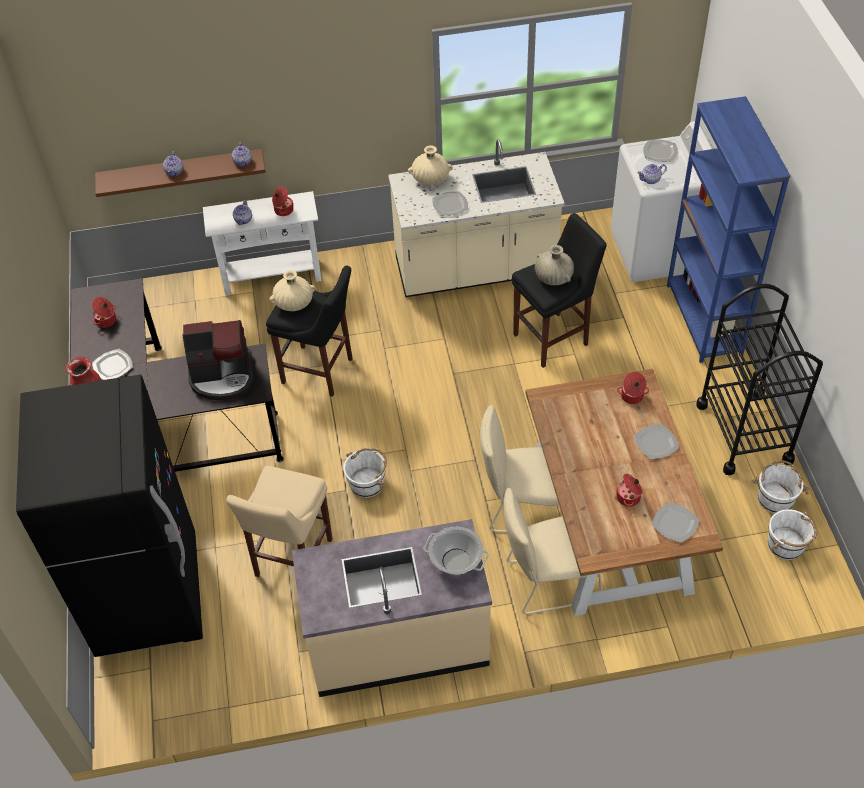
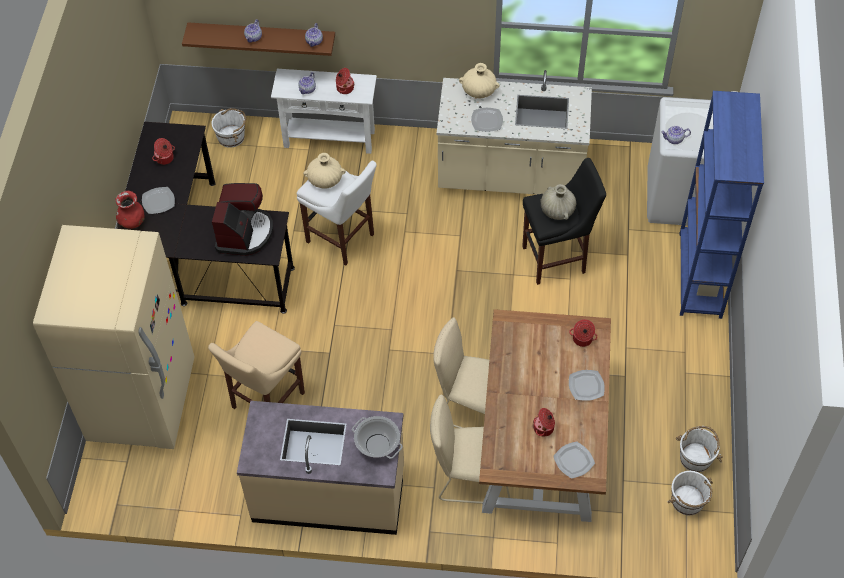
camera: 15 degrees right, 5 degrees up
(148, 595) = (142, 401): black fridge -> beige fridge
(222, 376) = (244, 233): coffee machine -> coffee machine turned 90 degrees counterclockwise
(320, 372) = (342, 240): black stool -> white stool
(367, 483) = (349, 351): white bucket -> white bucket (231, 137)
(659, 152) = (694, 113): plate -> none
(744, 432) = (693, 390): black cart -> none

